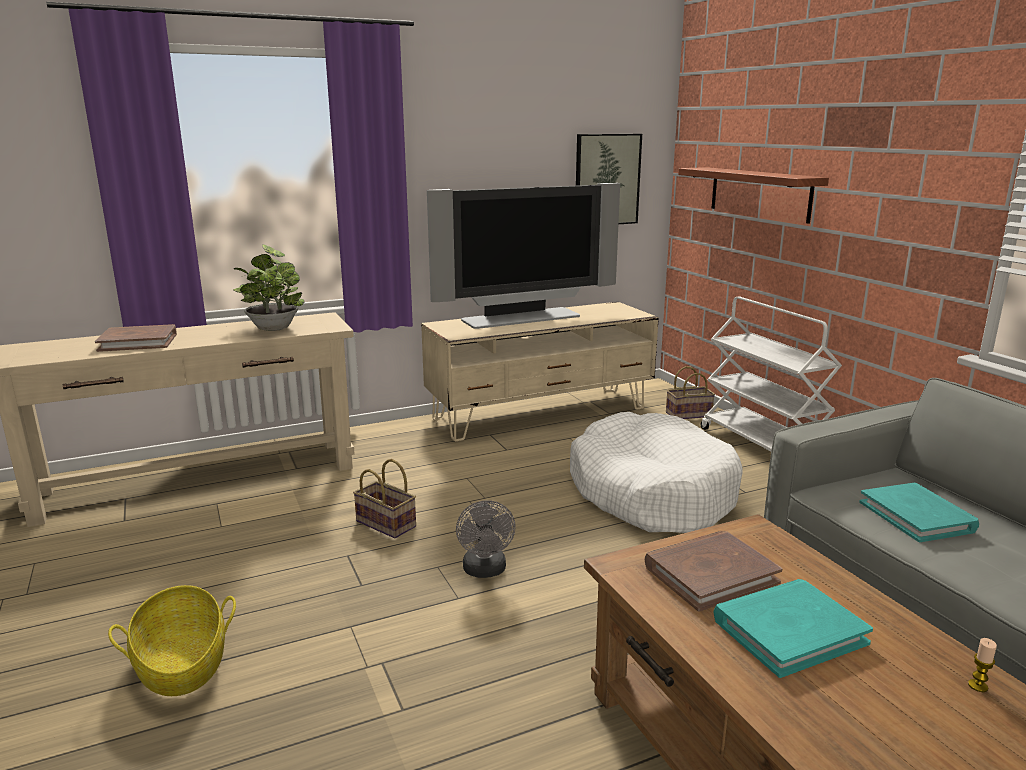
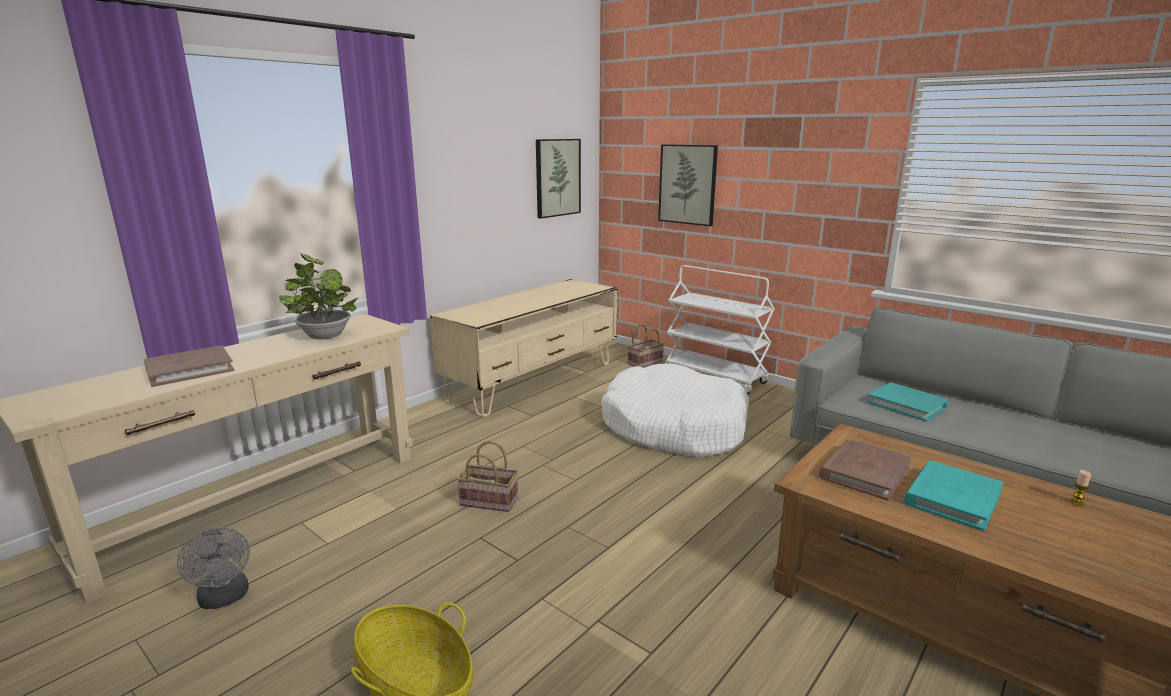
camera: 25 degrees left, 0 degrees up
(485, 571) = (609, 519): grey fan -> grey fan (225, 599)
(522, 319) = (514, 301): television -> none
(759, 193) = (688, 184): shelf -> picture

